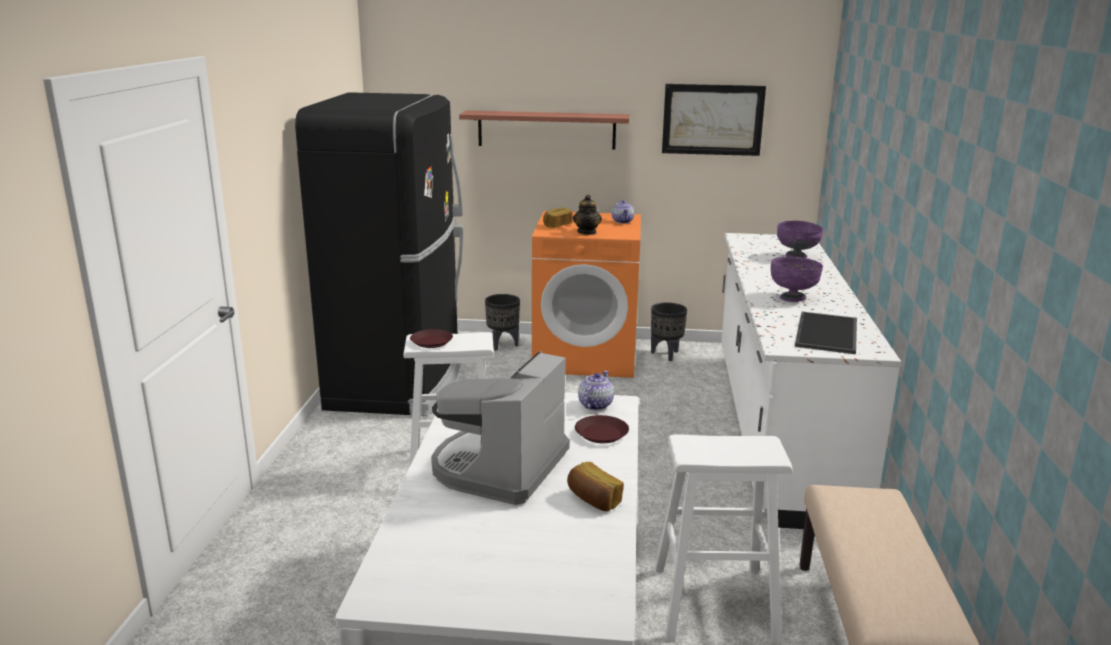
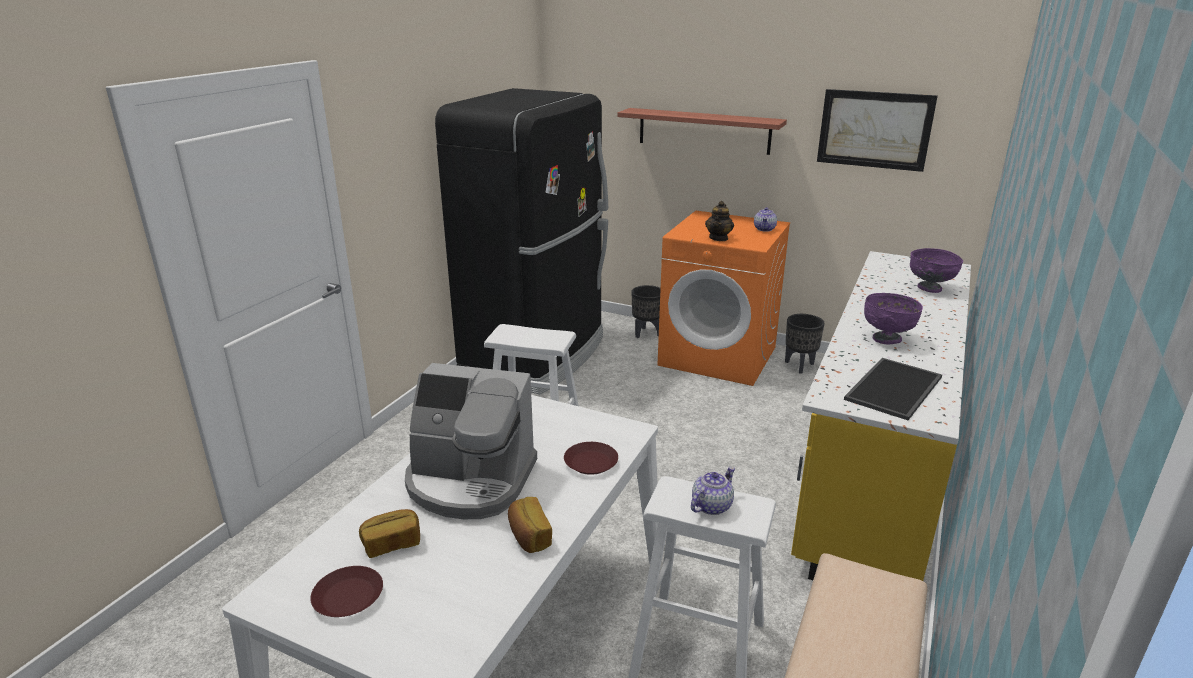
camera: 20 degrees right, 5 degrees up
(431, 342) = (514, 335): brown plate -> brown plate (348, 596)
(499, 468) = (470, 481): coffee machine -> coffee machine turned 120 degrees counterclockwise
(557, 225) = (695, 227): bread -> bread (392, 544)
(595, 405) = (608, 428): teapot -> teapot (711, 505)
(777, 427) = (874, 466): white counter -> yellow counter

